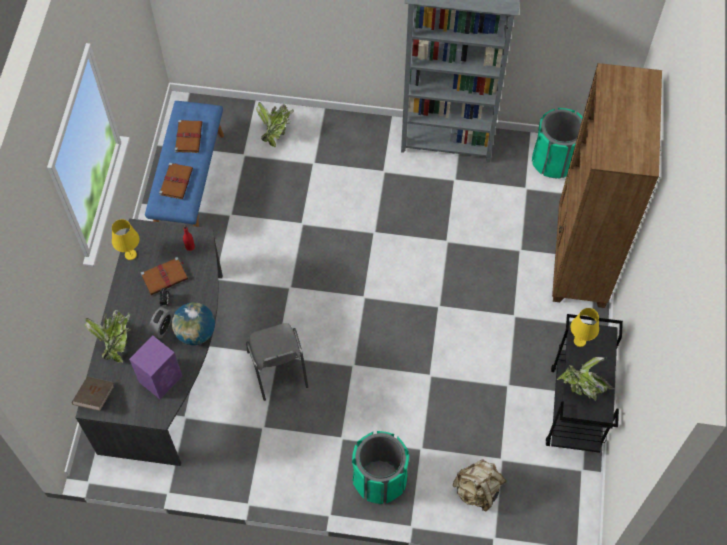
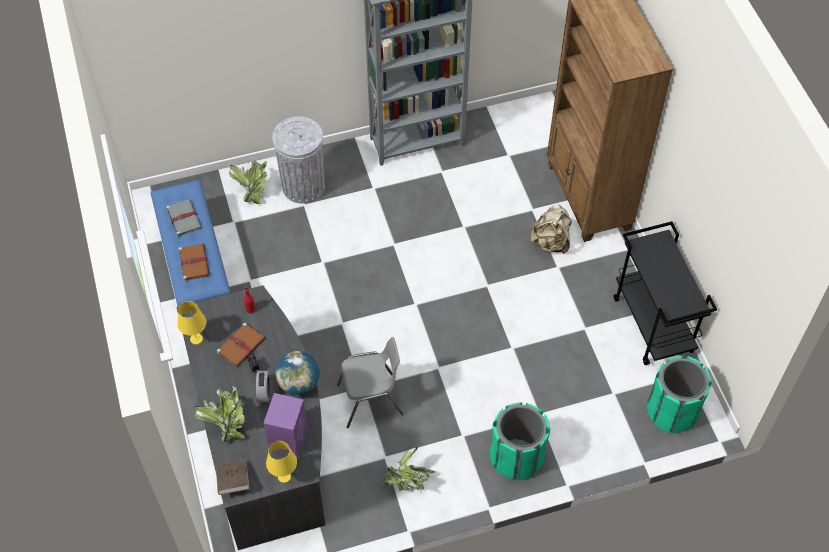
camera: 25 degrees left, 5 degrees down
(188, 137) = (183, 218): brown book -> grey book
(278, 370) = (371, 400): grey chair -> grey chair turned 60 degrees counterclockwise
(322, 145) = (303, 186): none -> grey trash can
(478, 490) = (608, 429): beige backpack -> beige backpack (550, 242)
(554, 161) = (520, 123): green trash can -> green trash can (672, 411)
(580, 341) = (644, 253): yellow table lamp -> yellow table lamp (284, 476)
(582, 387) = (667, 291): potted plant -> potted plant (407, 482)

